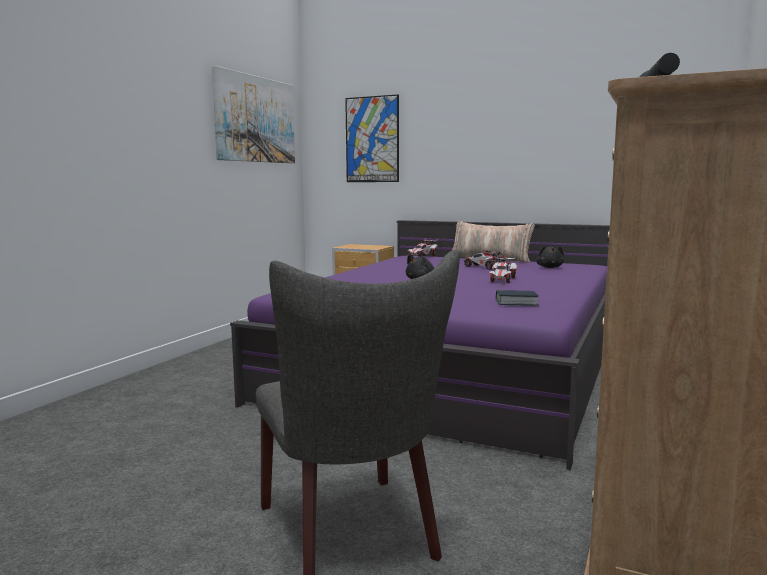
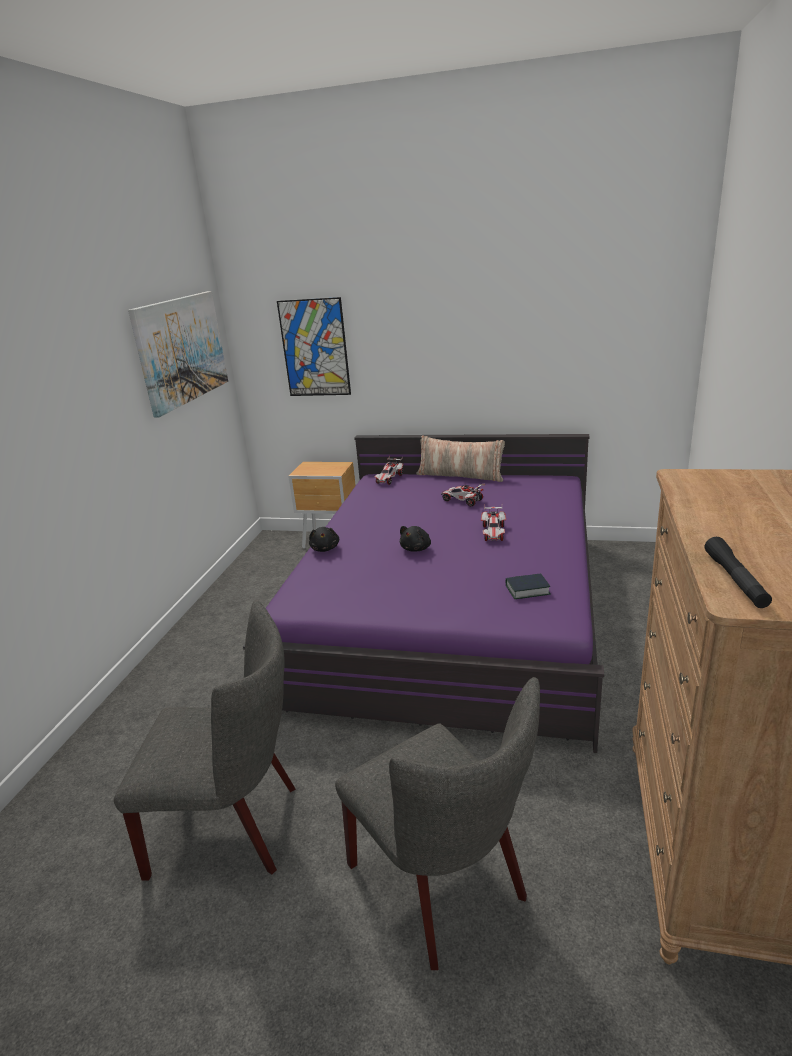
camera: 10 degrees left, 15 degrees up
(168, 467) = (235, 827): none -> grey chair
(550, 267) = (527, 492): black plush toy -> black plush toy (325, 548)

